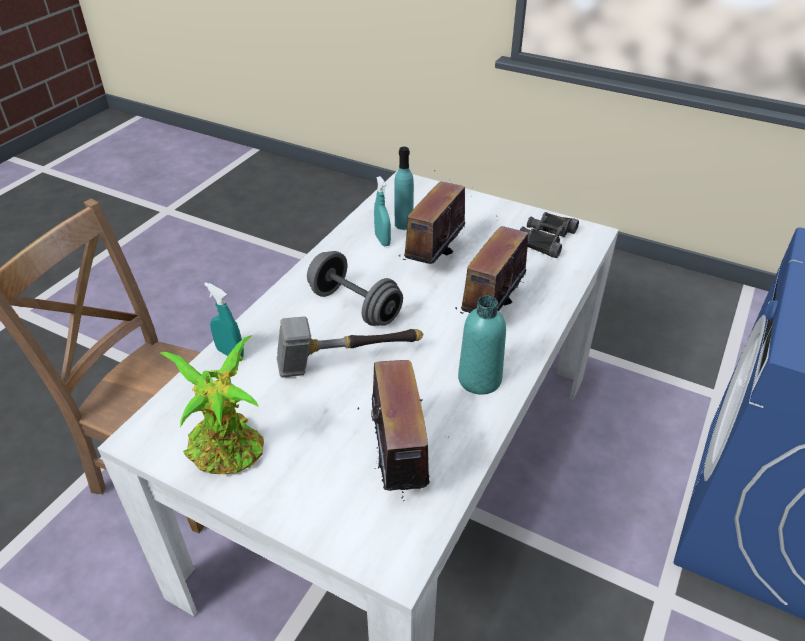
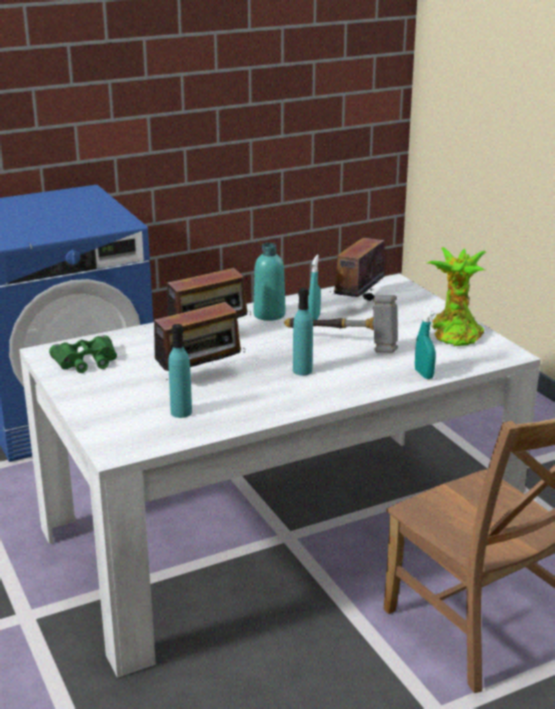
camera: 145 degrees left, 15 degrees down
(355, 306) = (302, 370): grey dumbbell -> turquoise bottle
(382, 240) = (219, 406): turquoise spray bottle -> turquoise spray bottle (314, 318)
(546, 238) = (86, 361): black binoculars -> green binoculars

